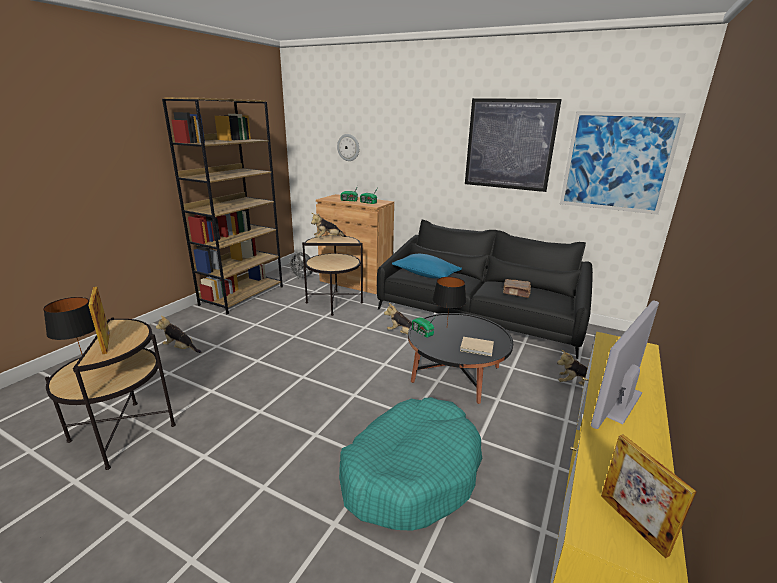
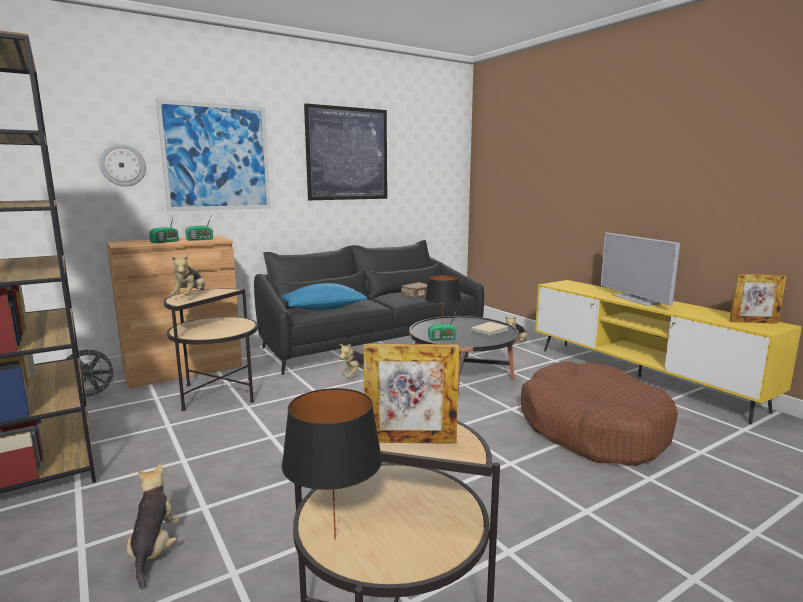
camera: 60 degrees left, 10 degrees down
(180, 348) = (154, 550): plush toy -> plush toy turned 120 degrees clockwise
(410, 472) = (592, 429): turquoise dog bed -> brown dog bed
(617, 162) = (432, 166): picture -> picture (217, 157)

